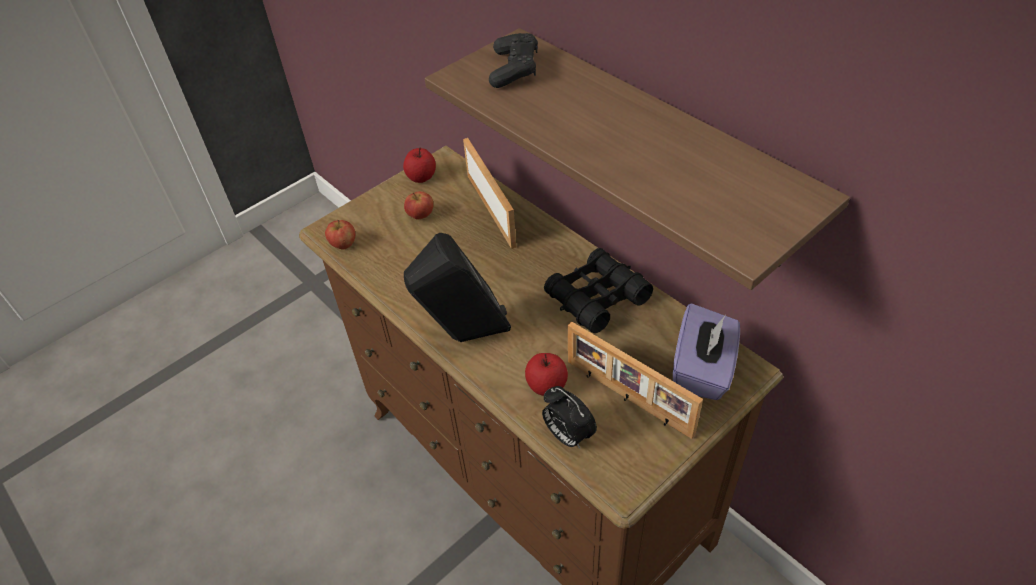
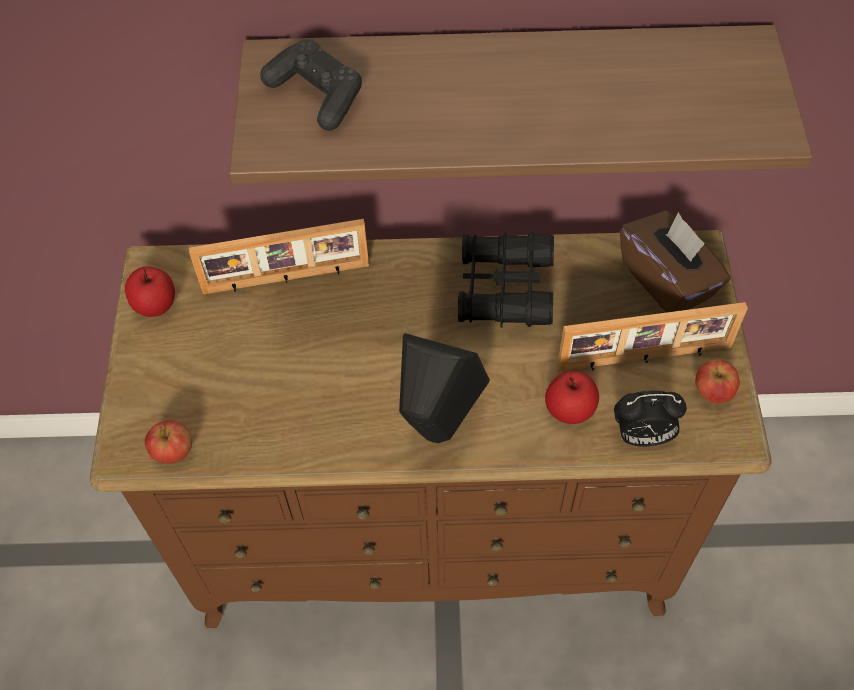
camera: 50 degrees left, 10 degrees up
(421, 215) = (217, 348): apple -> apple (713, 392)
(492, 209) = (286, 279): picture frame -> picture frame turned 150 degrees clockwise
(702, 370) = (667, 280): purple tissue box -> brown tissue box

